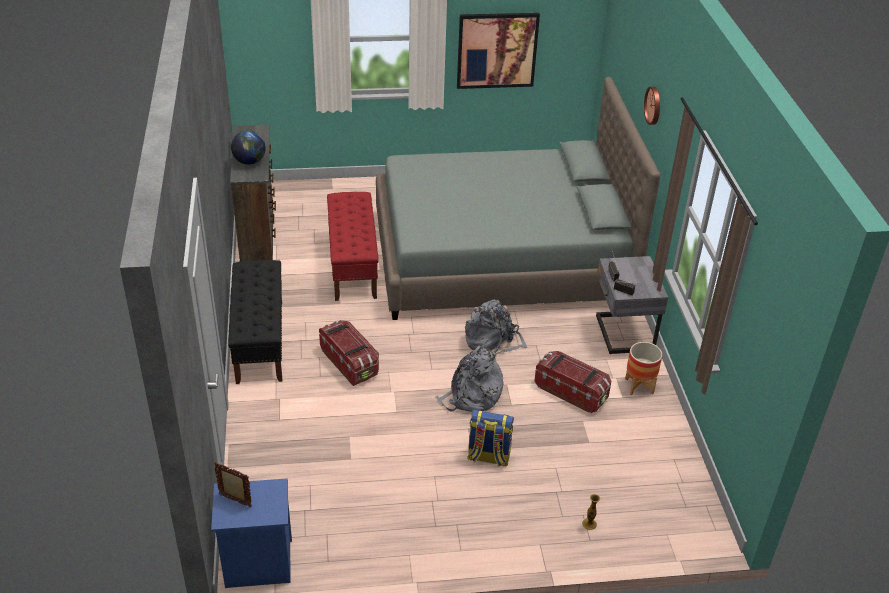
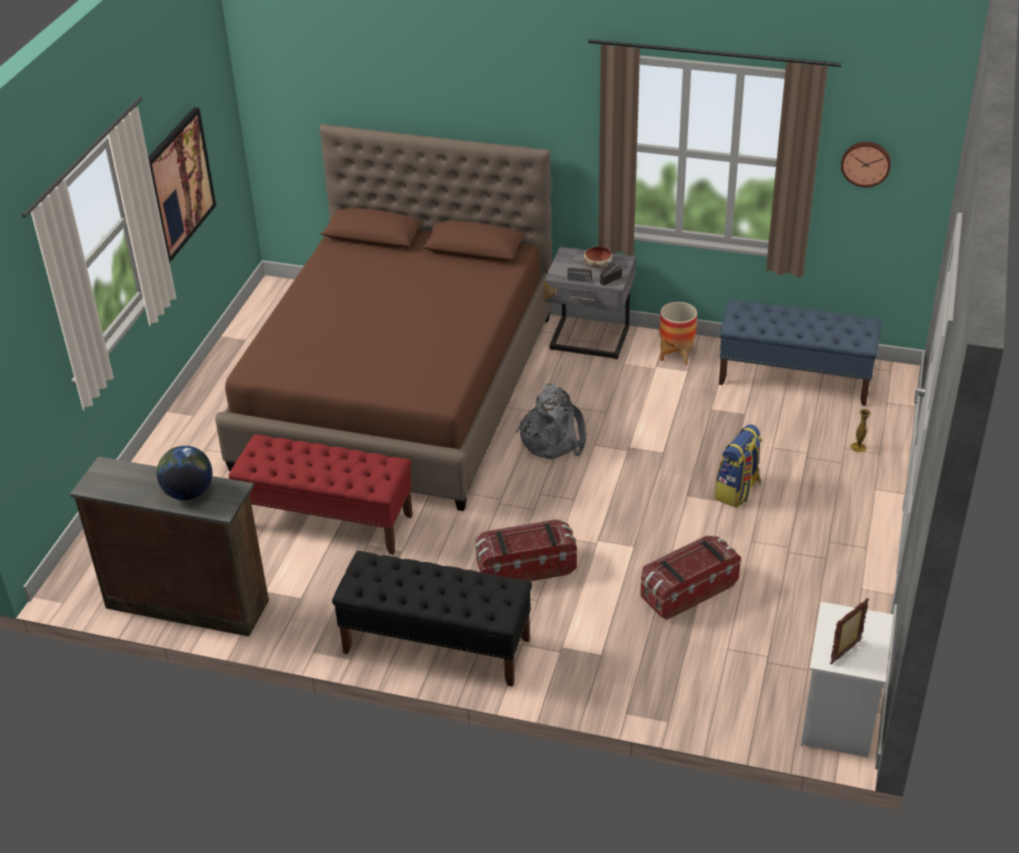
camera: 65 degrees left, 0 degrees up
(257, 564) = (839, 721): blue nightstand -> white nightstand
(471, 396) = (636, 479): grey backpack -> none
(500, 258) = (399, 390): grey bed -> brown bed
(571, 391) = (663, 403): storage box -> storage box (687, 591)
(640, 280) = (597, 265): none -> bowl
(654, 105) = (471, 95): wall clock -> wall clock (866, 163)
(658, 466) = (795, 379): none -> blue bench

